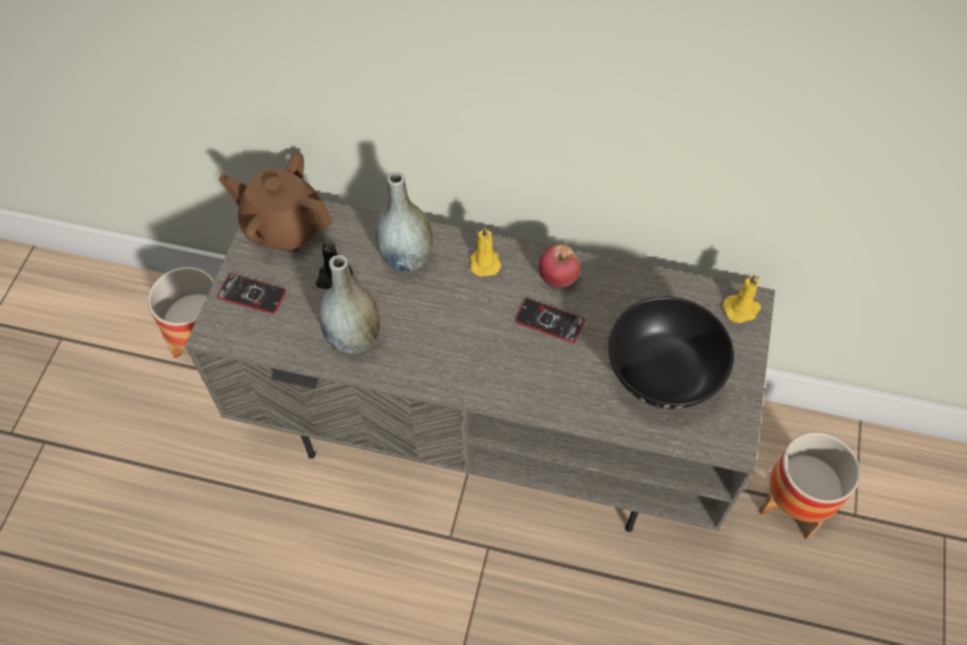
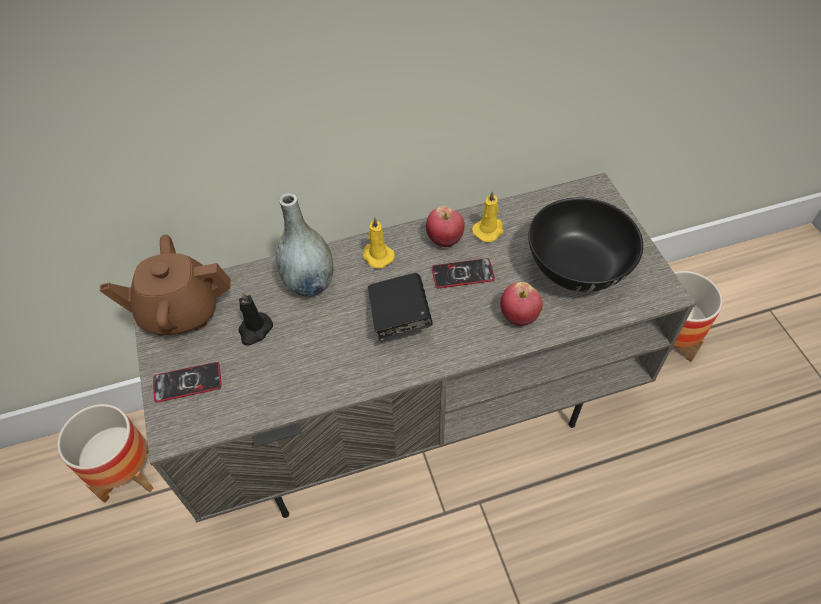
camera: 30 degrees left, 5 degrees down
(354, 338) = (309, 370): grey vase -> none
(462, 332) = (399, 317): none -> black book
(570, 390) = (518, 317): none -> apple
(741, 309) = (594, 196): yellow candle -> yellow candle (489, 230)

